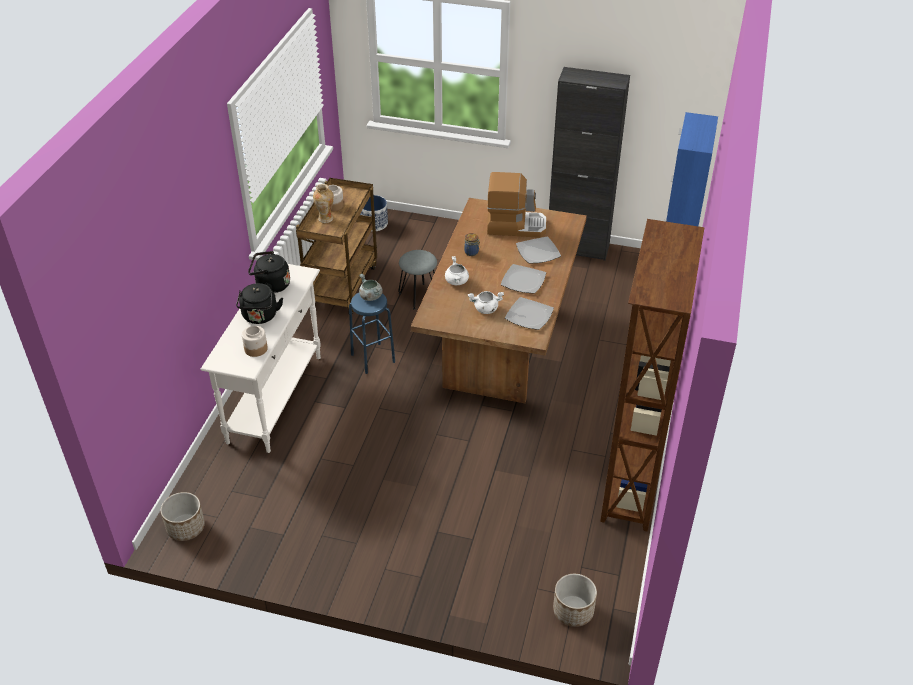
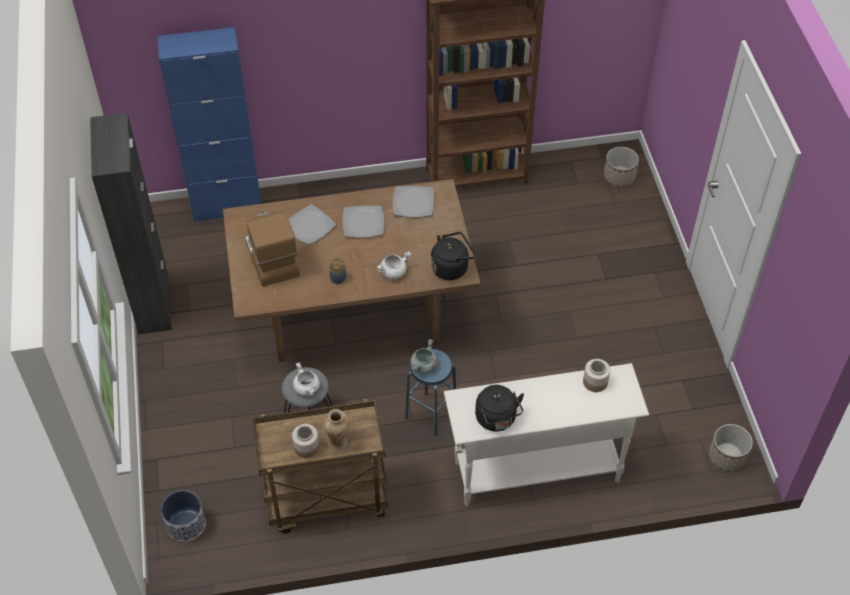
camera: 115 degrees left, 10 degrees up
(260, 317) = (550, 403): black kettle -> black kettle (451, 267)
(485, 309) = (423, 236): white cooking pot -> white cooking pot (307, 388)

